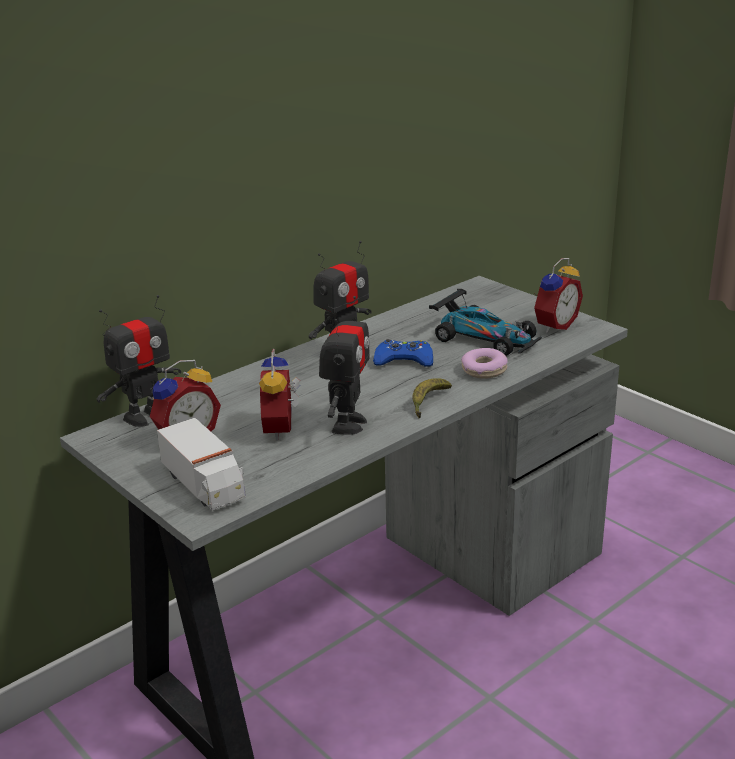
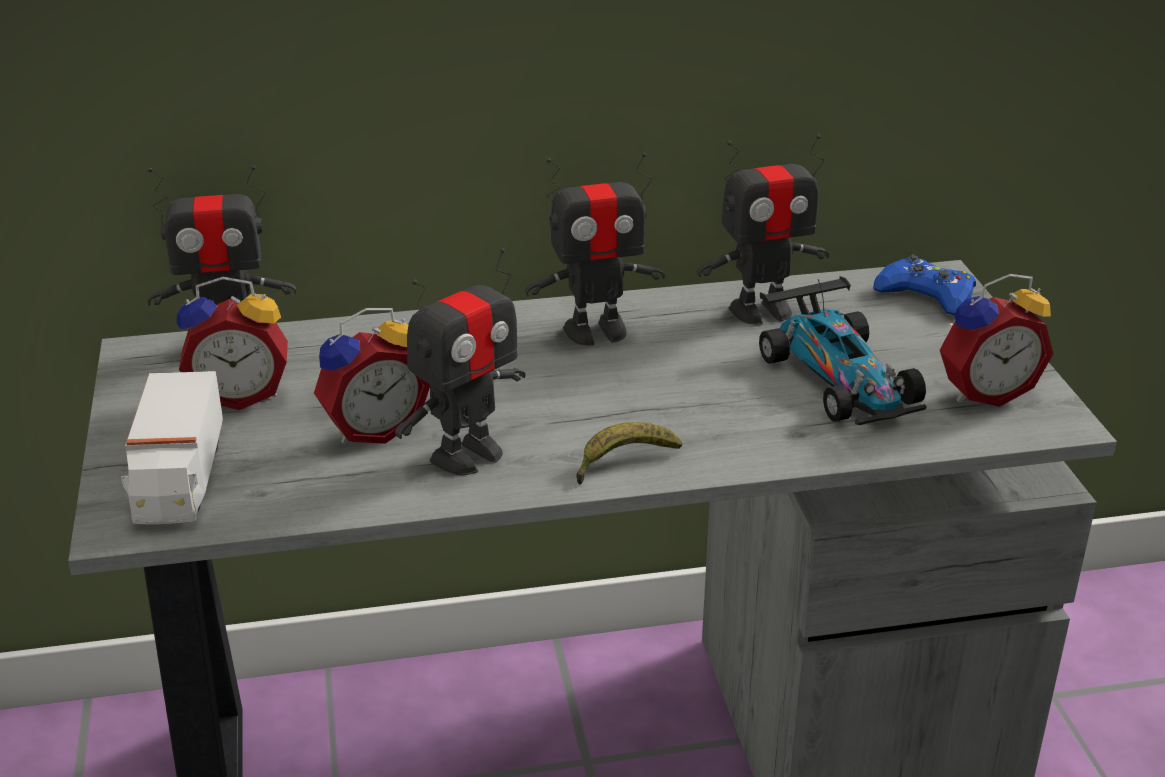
camera: 30 degrees right, 5 degrees up
(283, 429) = (373, 429): alarm clock -> alarm clock turned 150 degrees counterclockwise
(404, 360) = (670, 374): blue game controller -> blue game controller (927, 295)
(413, 321) = (761, 310): none -> toy robot
(484, 370) = (773, 435): donut -> none

